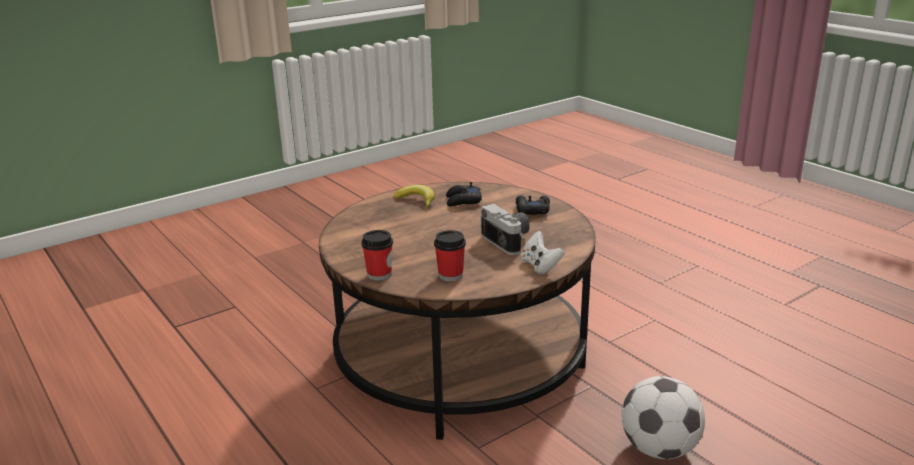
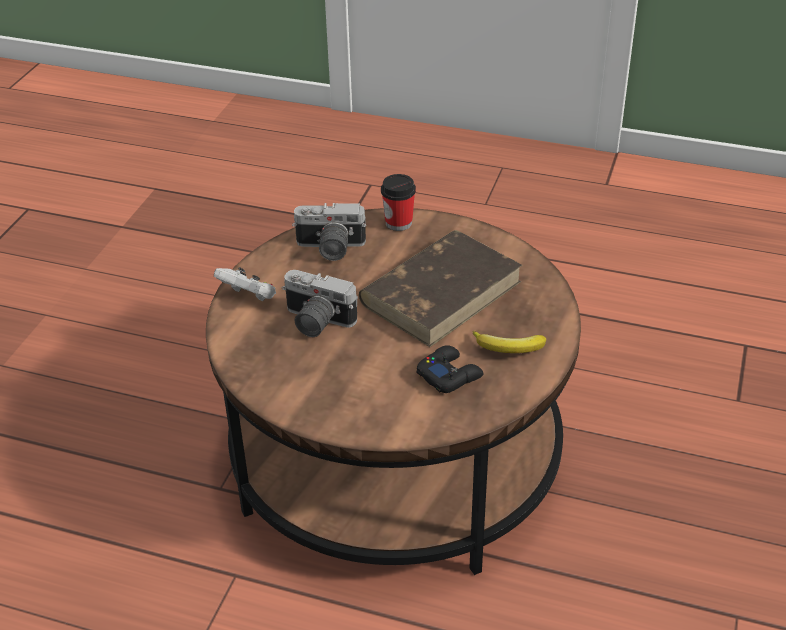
camera: 145 degrees right, 15 degrees up
(412, 231) = (442, 292): none -> brown book
(450, 275) = (329, 249): cup -> camera
(532, 210) = (339, 396): black game controller -> none
(659, 449) = (114, 441): football -> none

